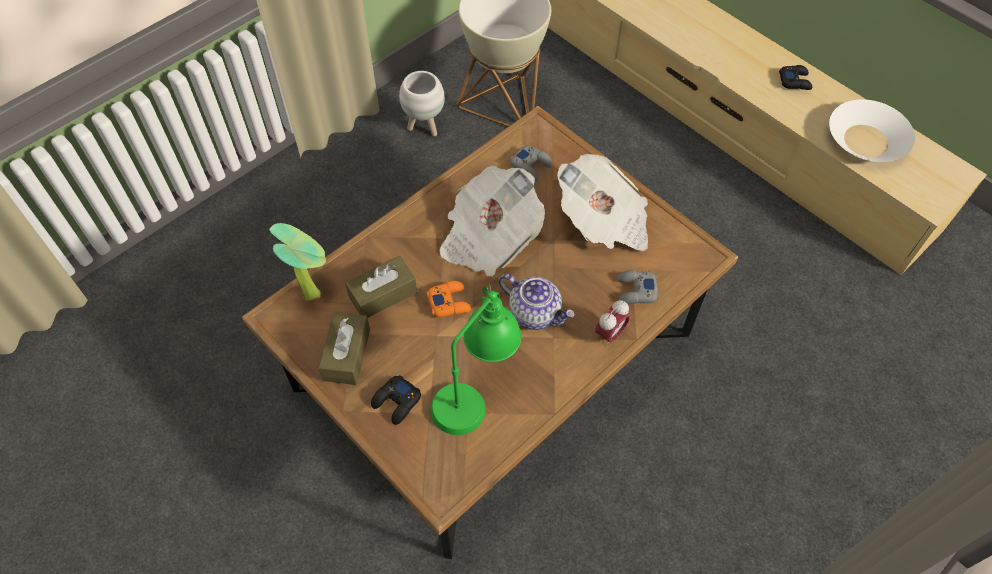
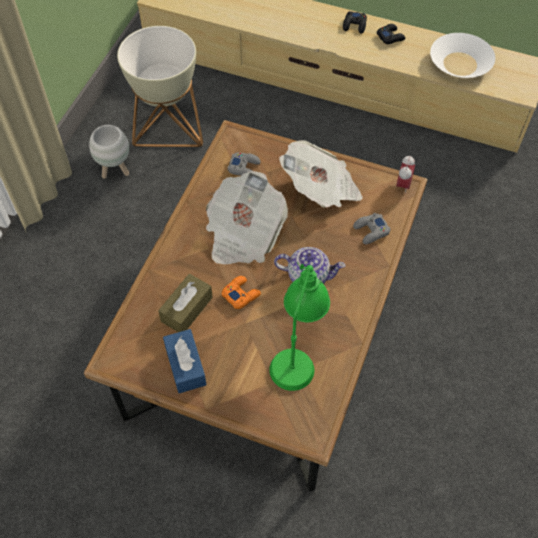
camera: 25 degrees left, 0 degrees up
(313, 292) = (131, 330): potted plant -> none
(347, 354) = (185, 366): brown tissue box -> blue tissue box
(396, 402) = (244, 384): black game controller -> black game controller (355, 25)
(610, 334) = (369, 269): alarm clock -> alarm clock (403, 185)

